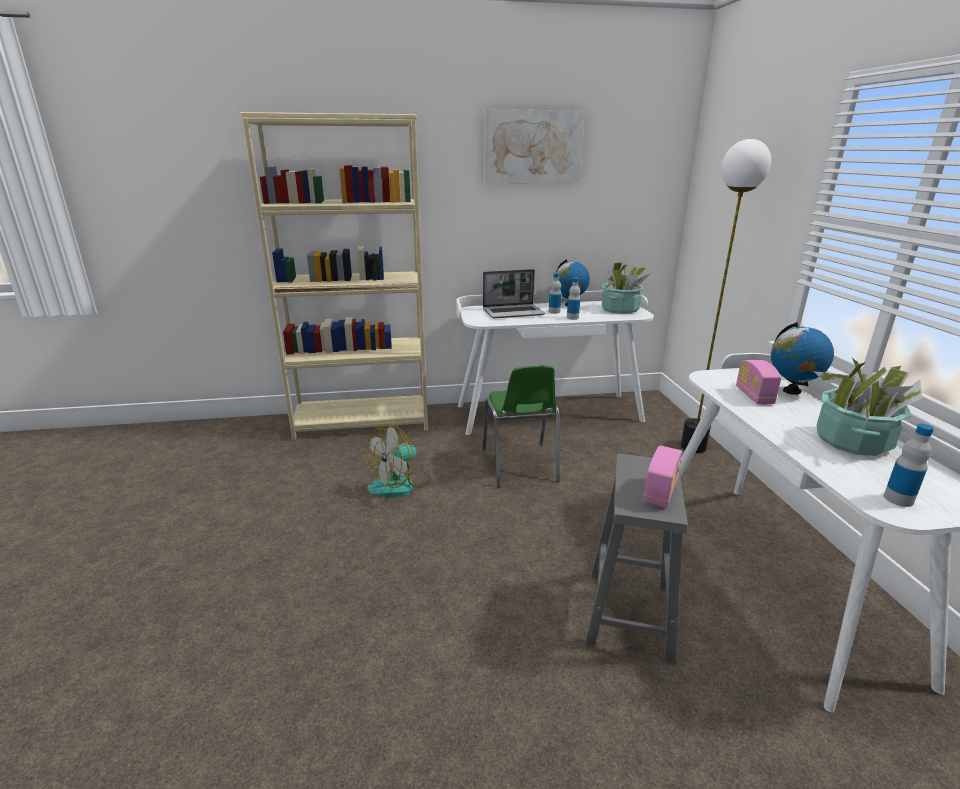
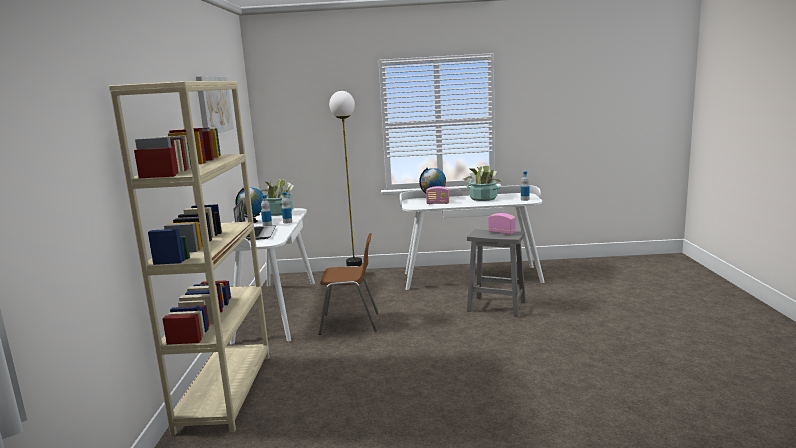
camera: 80 degrees left, 10 degrees down
(400, 484) = (356, 366): fan -> none
(519, 465) = (350, 323): green chair -> brown chair

